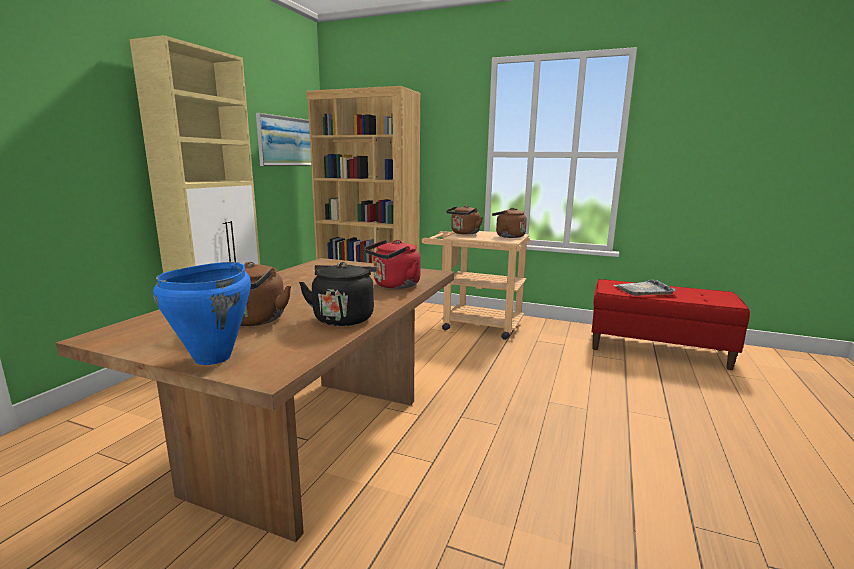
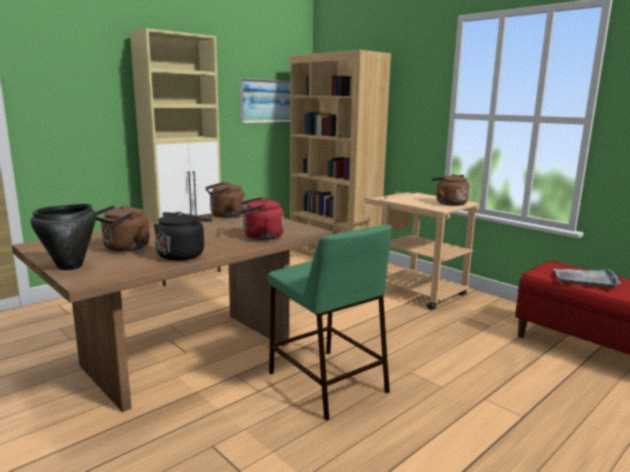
camera: 25 degrees right, 0 degrees up
(214, 358) = (70, 266): blue cooking pot -> black cooking pot
(464, 233) = (408, 196): brown kettle -> brown kettle (225, 215)
(487, 432) = (326, 381): none -> green stool

